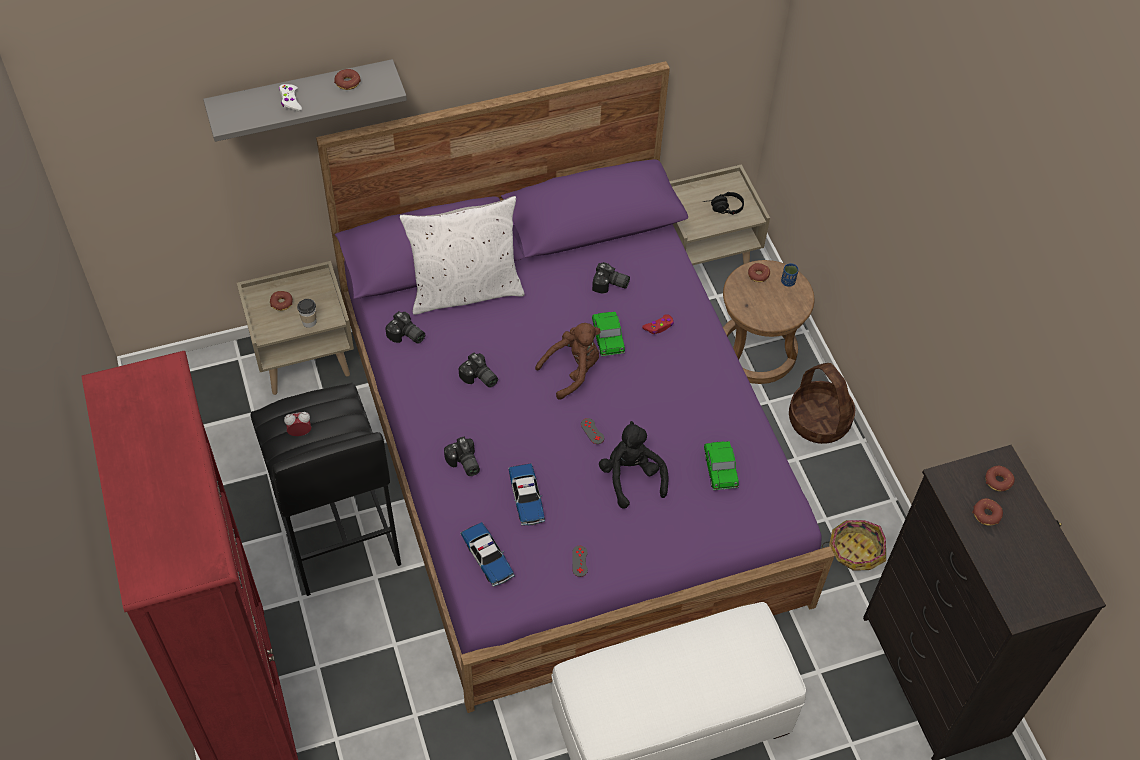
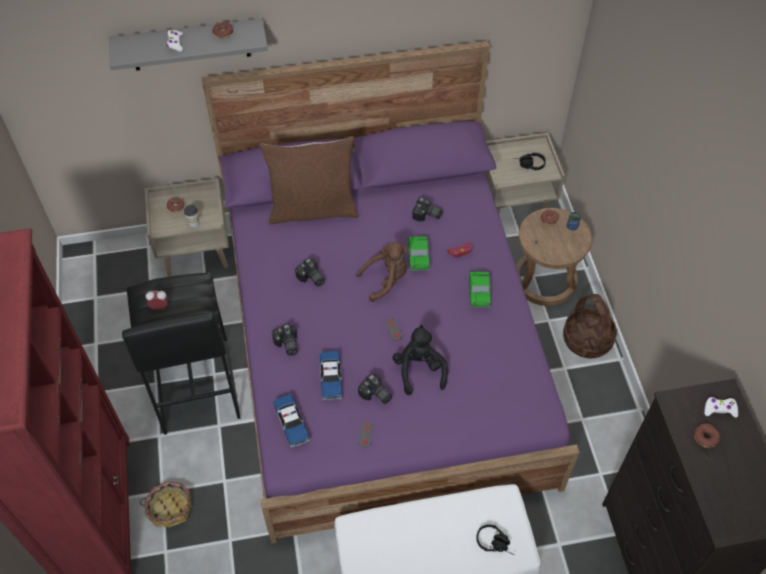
camera: 10 degrees right, 0 degrees up
(406, 336) = (261, 240): camera -> camera (375, 395)
(465, 290) = (313, 209): white pillow -> brown pillow
(720, 470) = (492, 372): toy car -> toy car (479, 293)
(751, 672) = (496, 543): none -> black headphones
(855, 550) = (603, 447): basket -> basket (169, 507)
(998, 481) = (719, 409): donut -> white game controller

